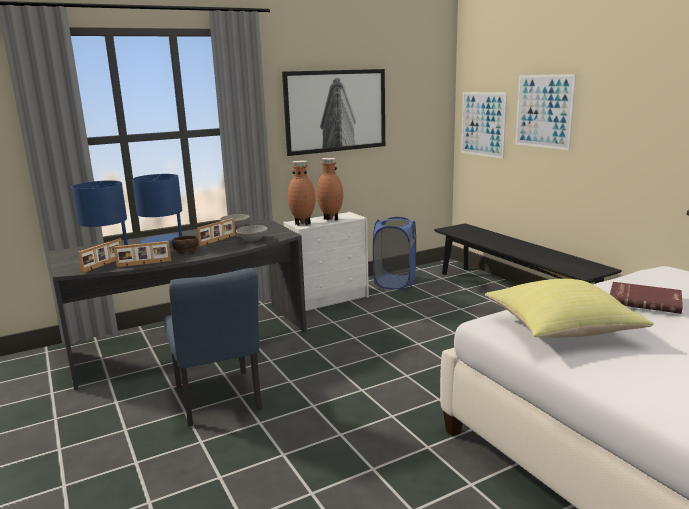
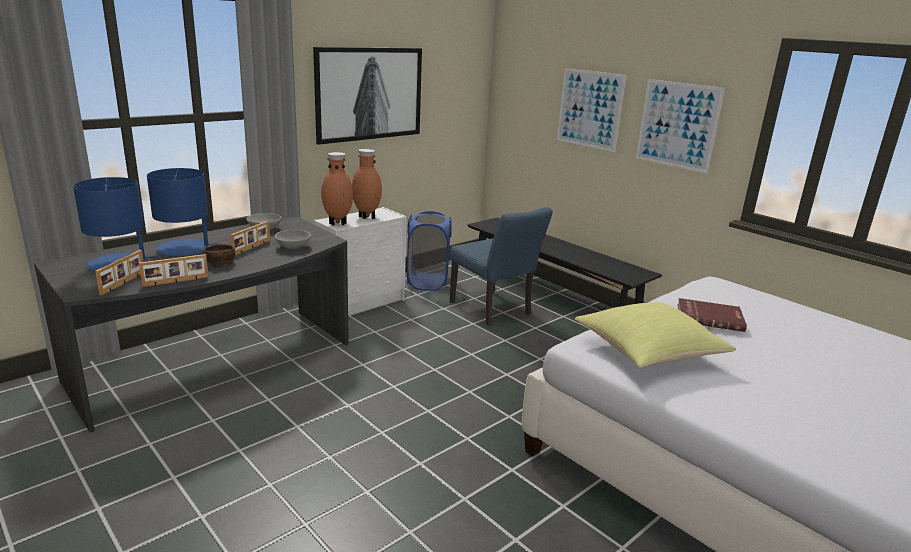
camera: 15 degrees left, 5 degrees up
(219, 401) = (275, 434): blue chair -> blue chair (493, 310)
(483, 124) = (521, 114): picture -> picture (677, 125)

